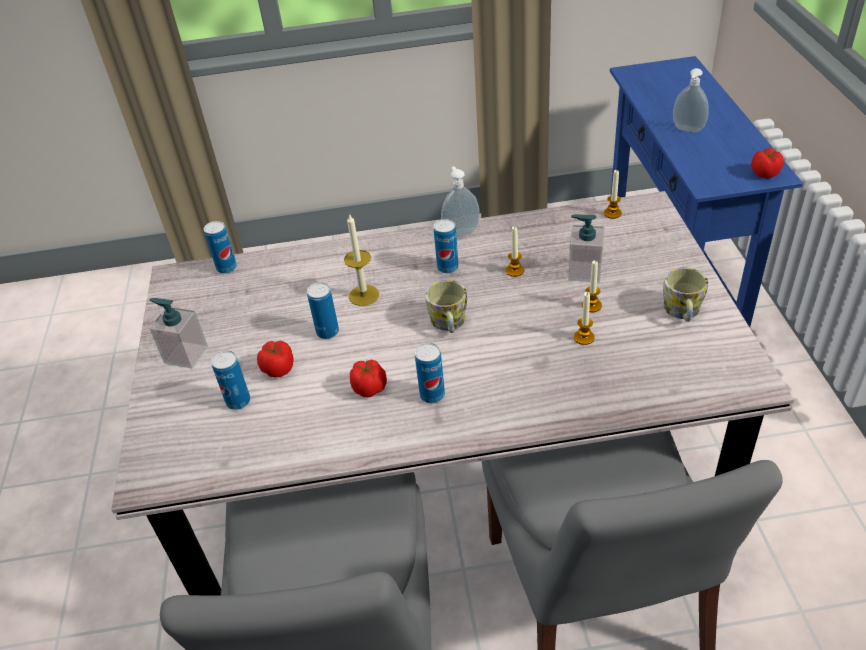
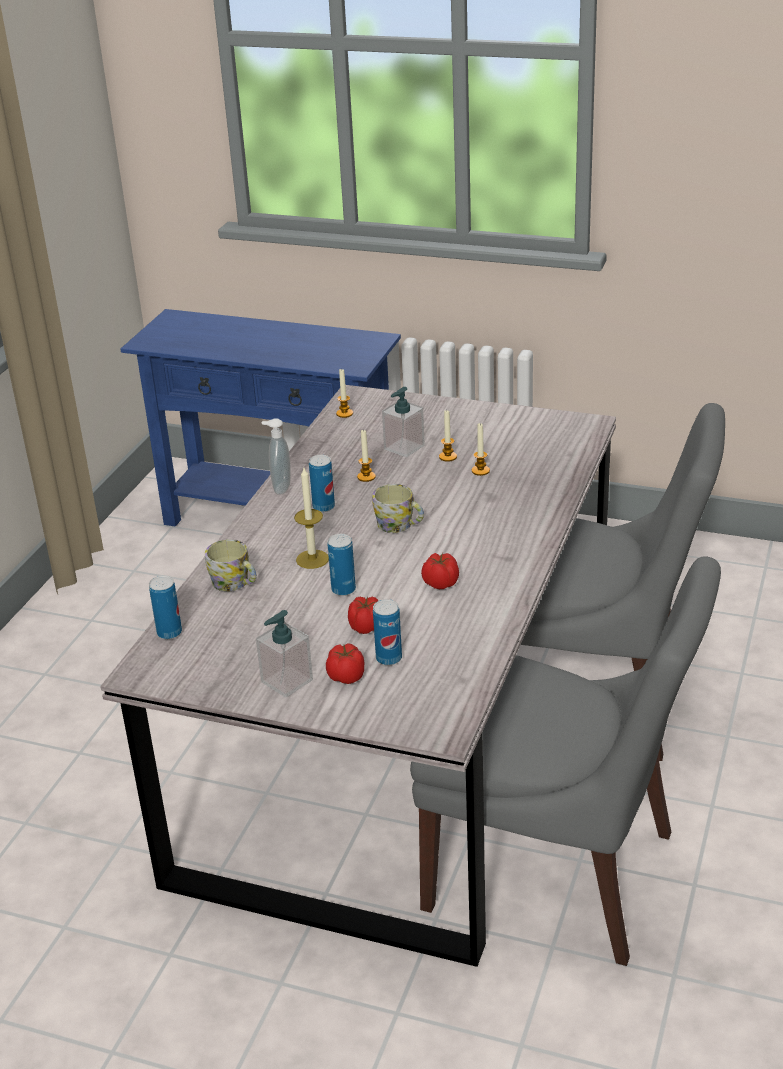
camera: 65 degrees left, 10 degrees down
(432, 395) = (478, 554): can -> none
(682, 312) = (494, 424): mug -> mug (234, 583)
(687, 130) = (271, 349): soap dispenser -> none
(765, 173) = (371, 342): tomato -> tomato (347, 676)

